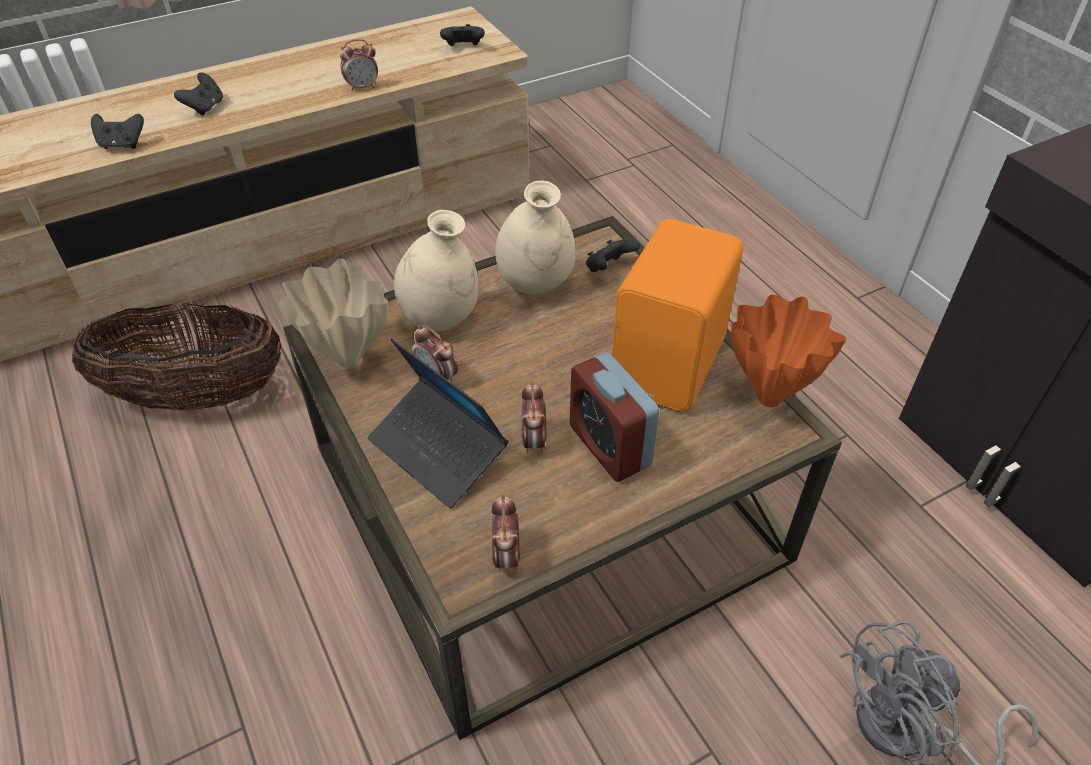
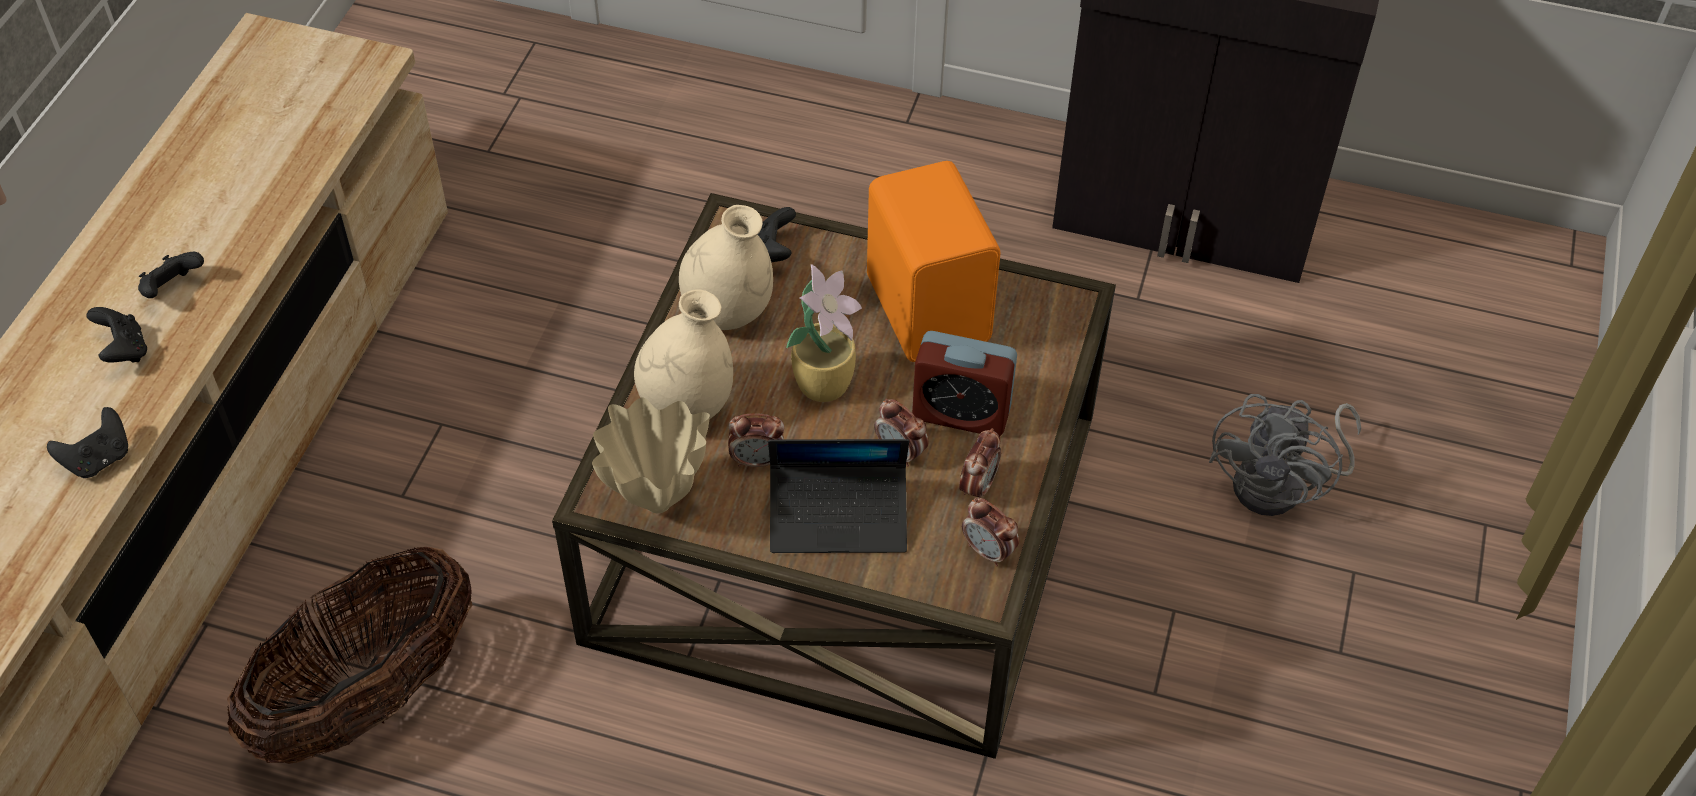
camera: 45 degrees left, 5 degrees up
(362, 87) = (279, 206): alarm clock -> alarm clock (978, 486)
(463, 48) = (324, 82): black game controller -> black game controller (173, 289)
(542, 362) = (825, 382): none -> potted plant
(769, 397) = (1031, 283): orange vase -> none

